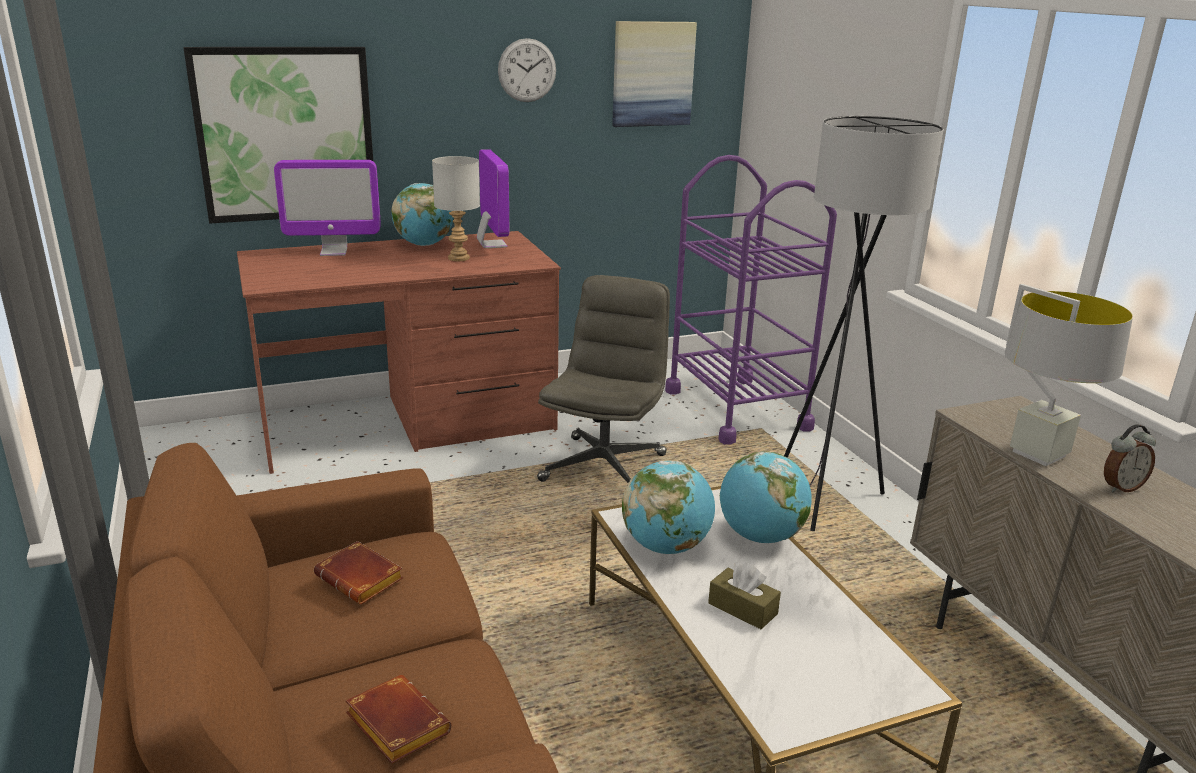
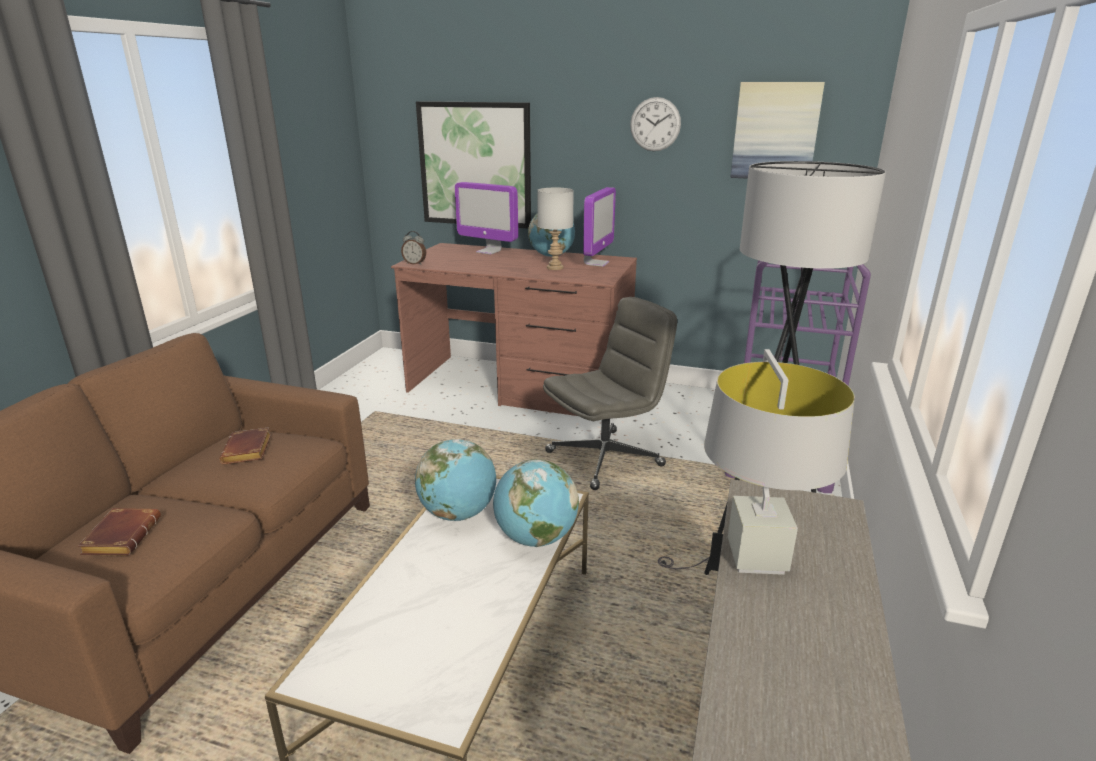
camera: 40 degrees right, 0 degrees up
(742, 608) = (432, 582): brown tissue box -> none
(1121, 487) = (786, 633): alarm clock -> alarm clock (415, 263)

